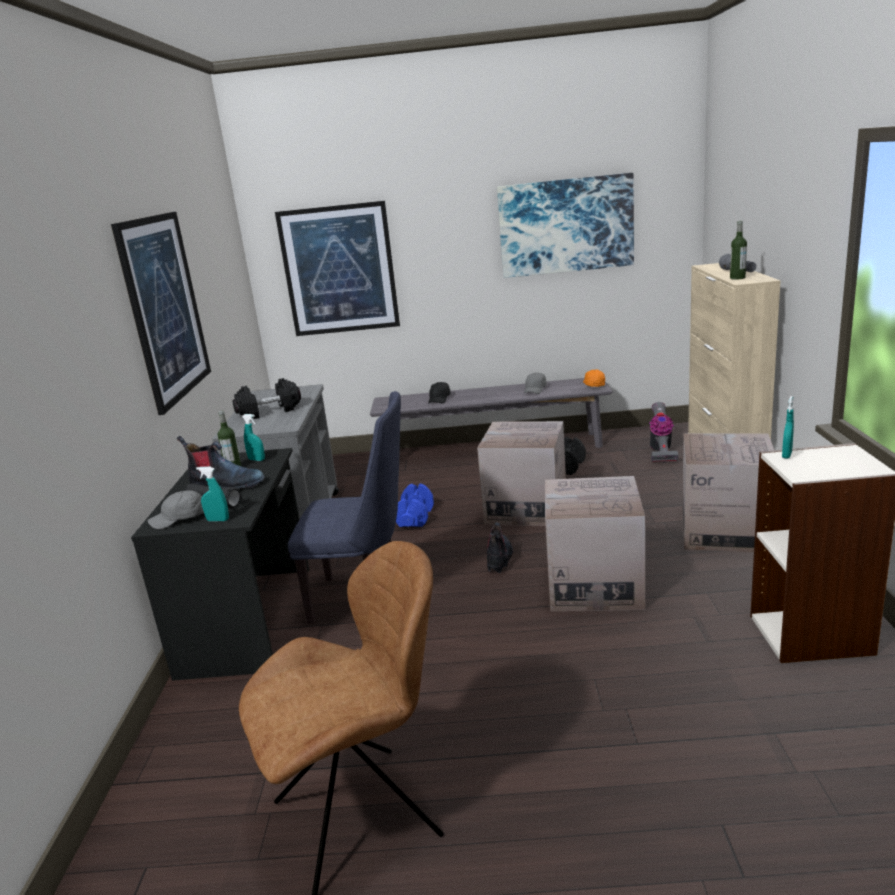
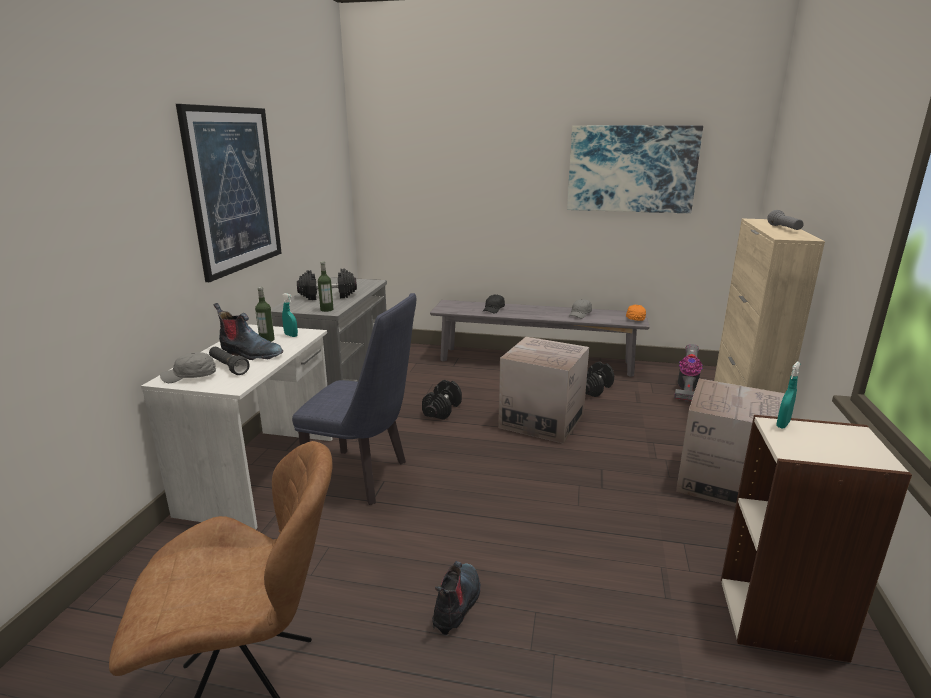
camera: 10 degrees right, 0 degrees up
(218, 520) = (218, 384): turquoise spray bottle -> none
(250, 618) = (263, 474): black desk -> white desk
(339, 270) = (425, 185): picture -> none
(415, 517) = (442, 410): blue dumbbell -> black dumbbell
(499, 558) = (497, 463): boot -> boot (457, 604)
(594, 585) = (574, 510): cardboard box -> none
(737, 278) = (780, 234): bottle -> bottle (327, 309)

